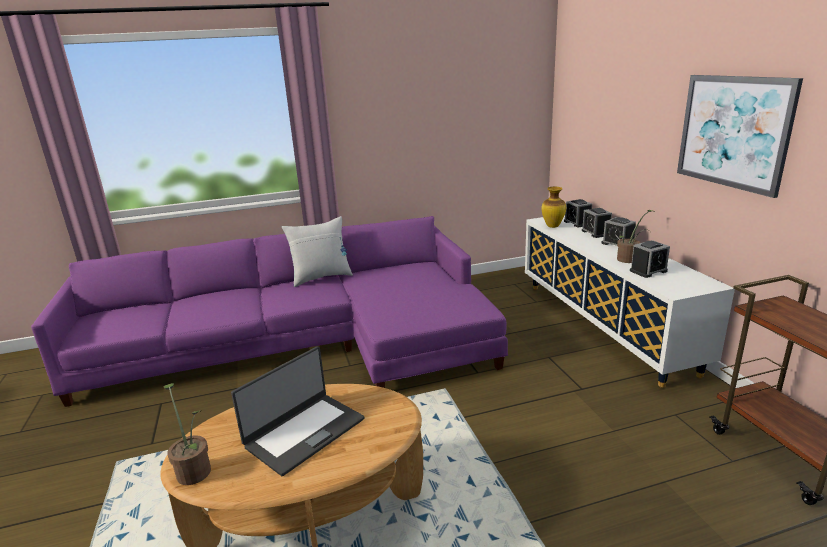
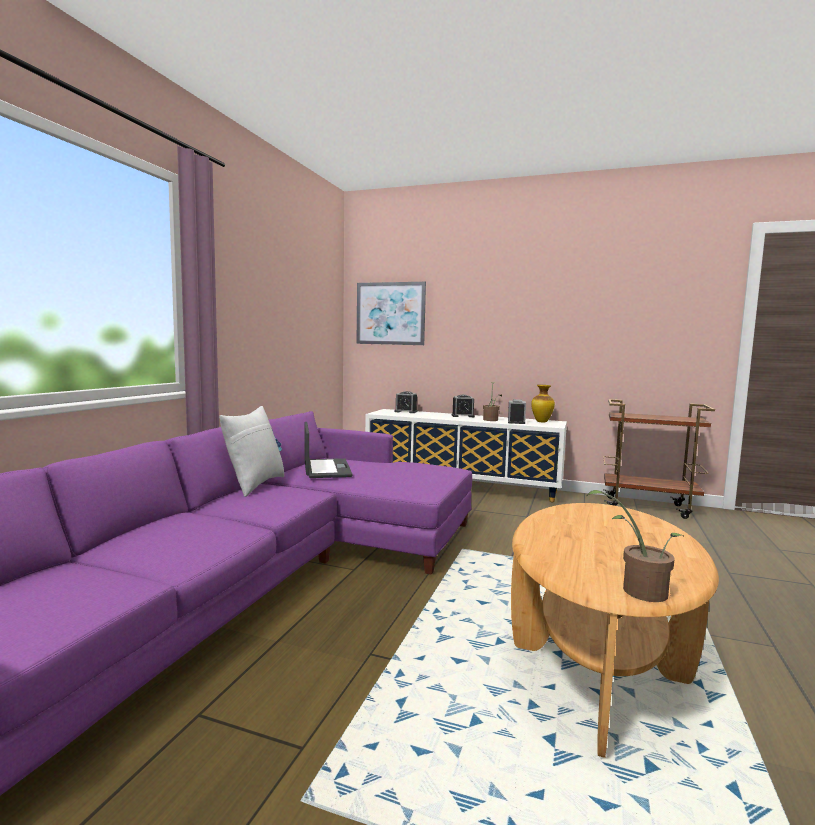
camera: 55 degrees left, 15 degrees down
(304, 432) = (608, 538): laptop -> laptop (326, 469)
(552, 226) = (396, 414): vase -> vase (541, 422)
(595, 233) = (433, 413): alarm clock -> none
(733, 132) = (545, 321): picture -> picture (390, 313)

